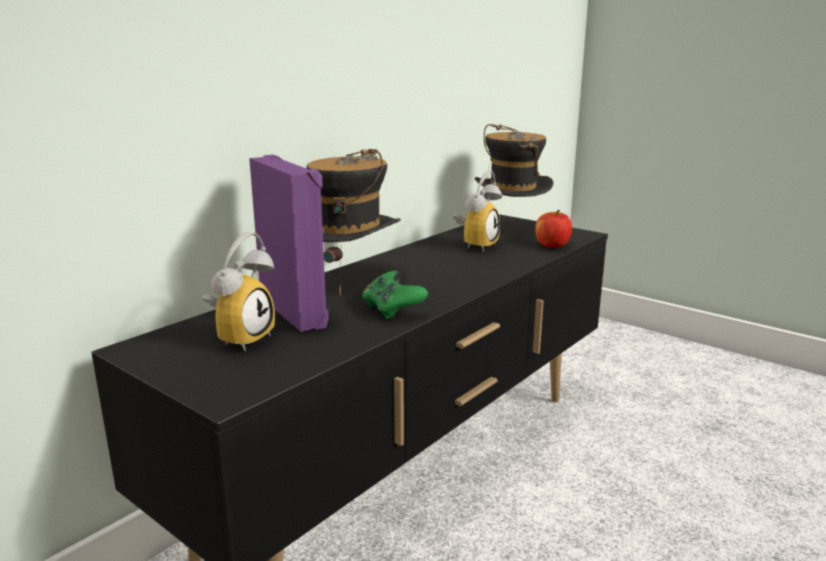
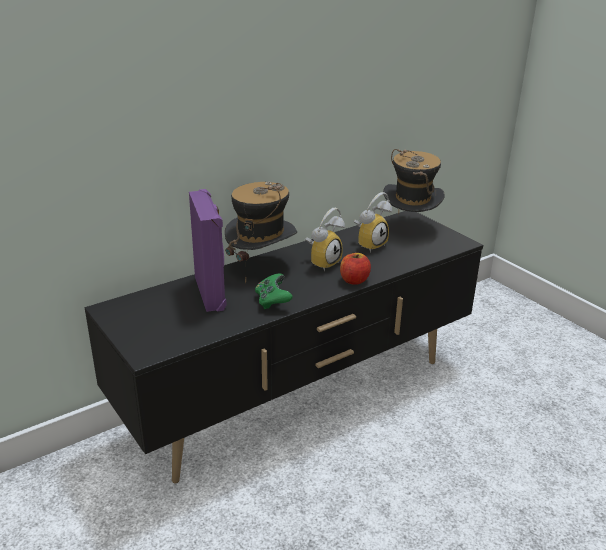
camera: 15 degrees right, 10 degrees up
(241, 337) = (170, 310): alarm clock -> alarm clock (323, 262)
(552, 245) = (427, 252): apple -> apple (354, 280)

